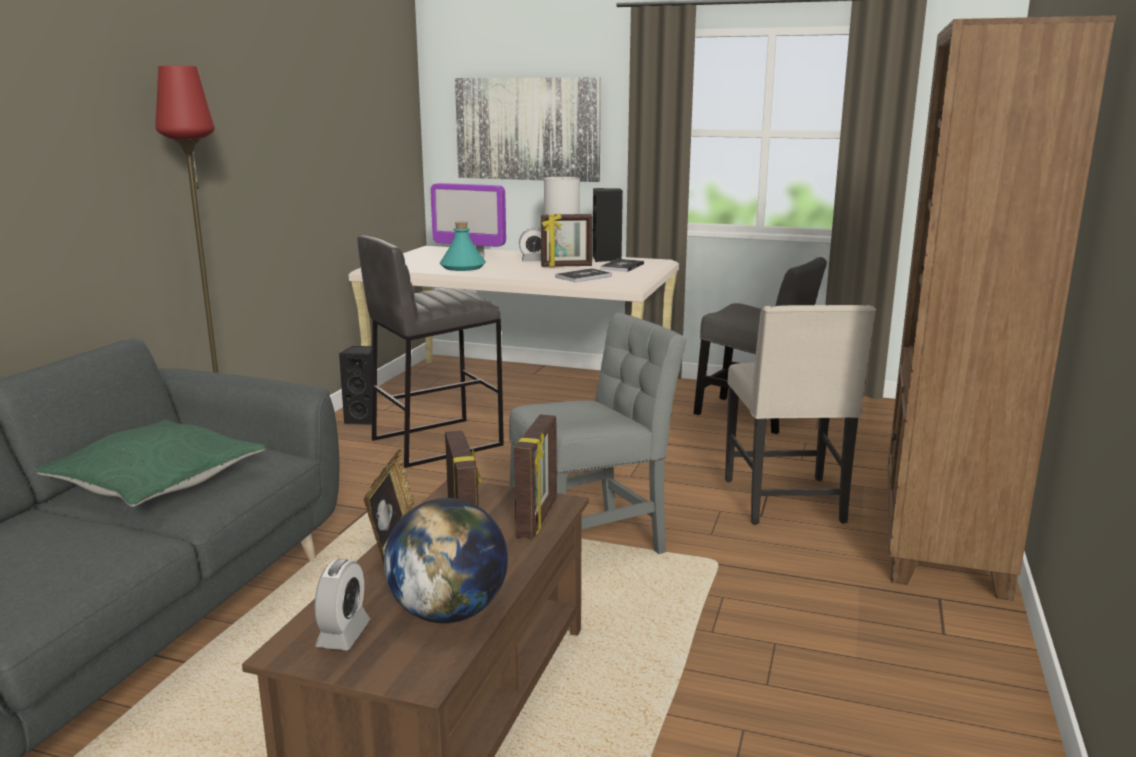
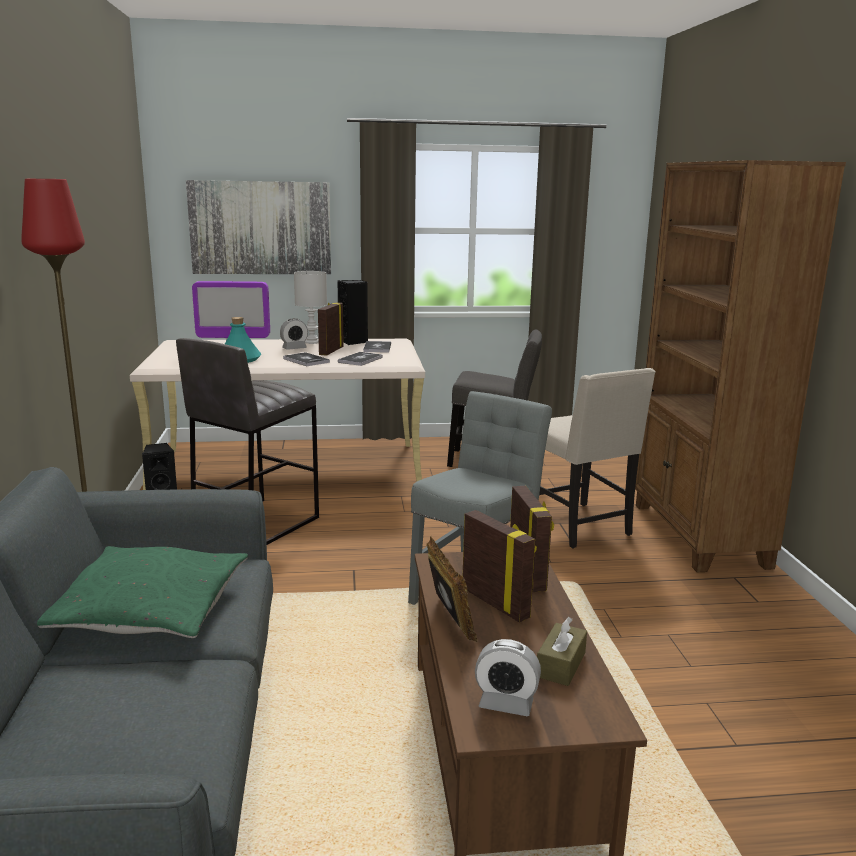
camera: 25 degrees left, 0 degrees up
(343, 634) = (506, 704): alarm clock -> alarm clock turned 120 degrees clockwise
(448, 613) = (561, 665): globe -> brown tissue box
(526, 273) = (306, 360): none -> book
(566, 266) = (330, 351): picture frame -> picture frame turned 135 degrees clockwise

